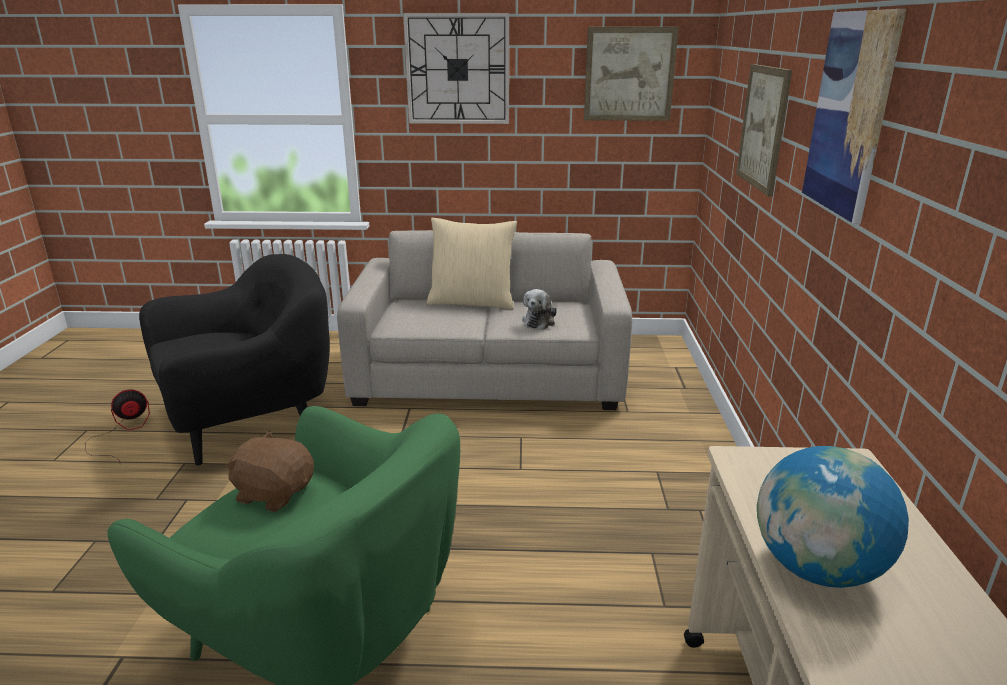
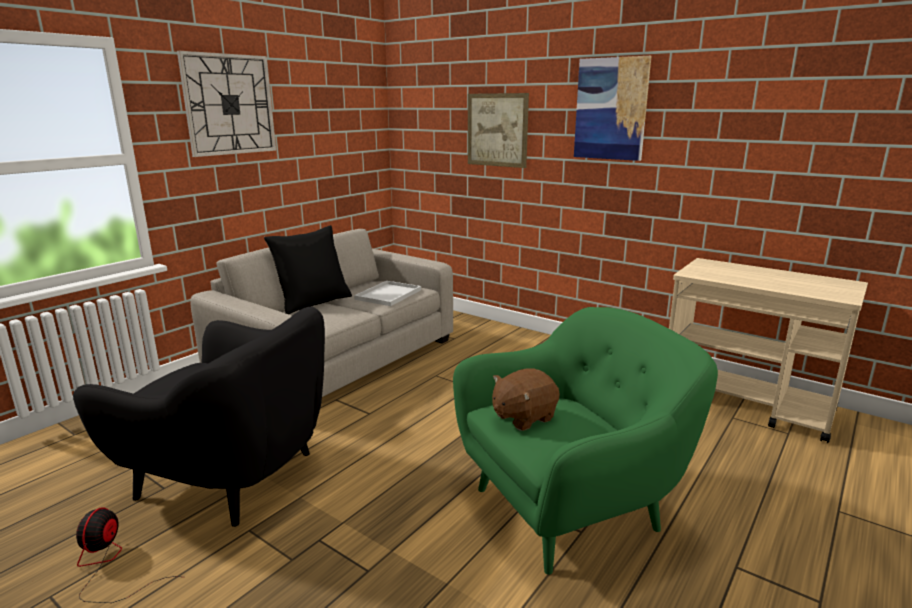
camera: 55 degrees left, 5 degrees down
(250, 421) = (231, 476): black armchair -> black armchair turned 105 degrees clockwise
(472, 302) = (313, 302): beige pillow -> black pillow
(539, 321) = (388, 294): plush toy -> white tray
(629, 74) = (346, 107): picture -> none
(817, 569) = (779, 285): globe -> none

